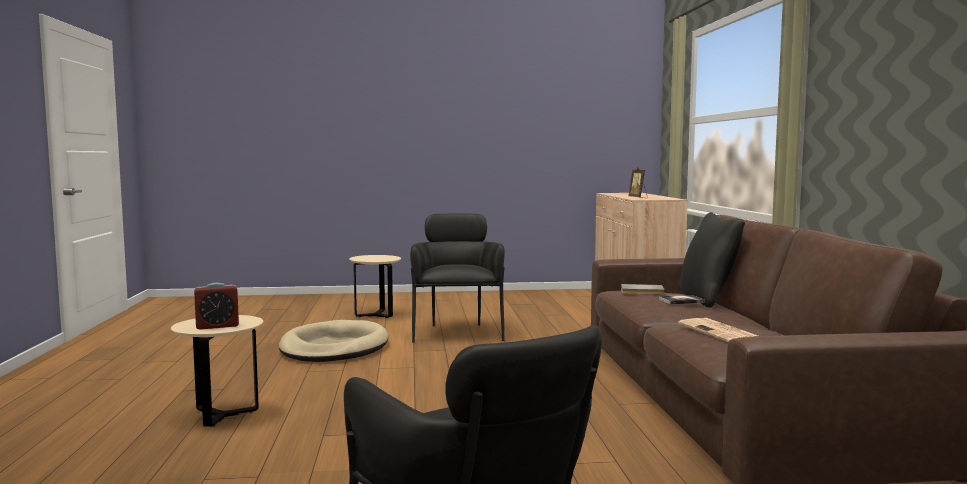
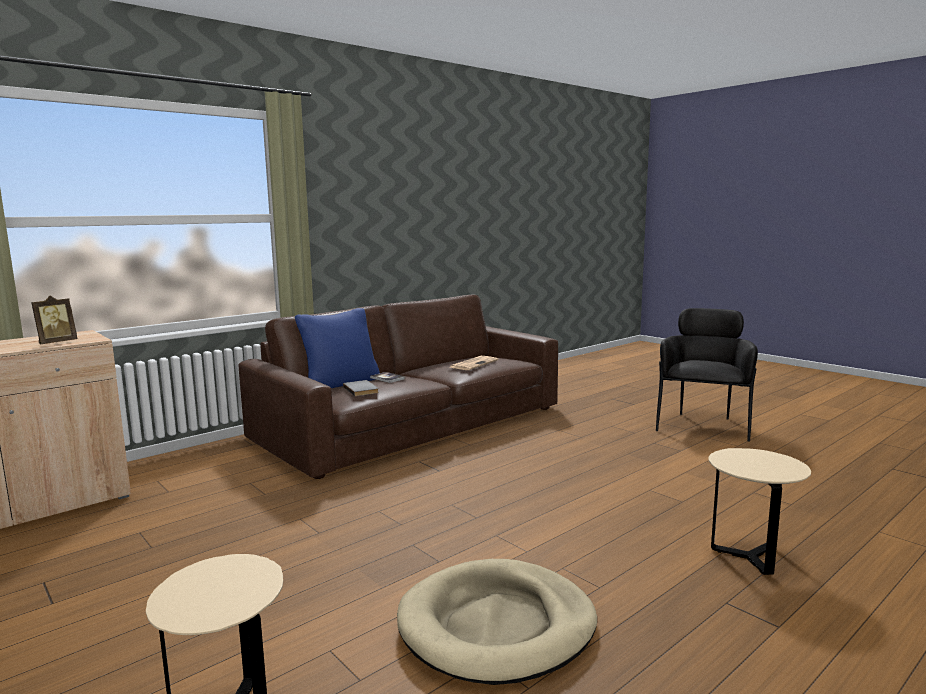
camera: 125 degrees left, 5 degrees up
(217, 326) = (761, 459): alarm clock -> none
(457, 332) = (315, 570): black armchair -> none
(707, 299) = (340, 383): black pillow -> blue pillow

